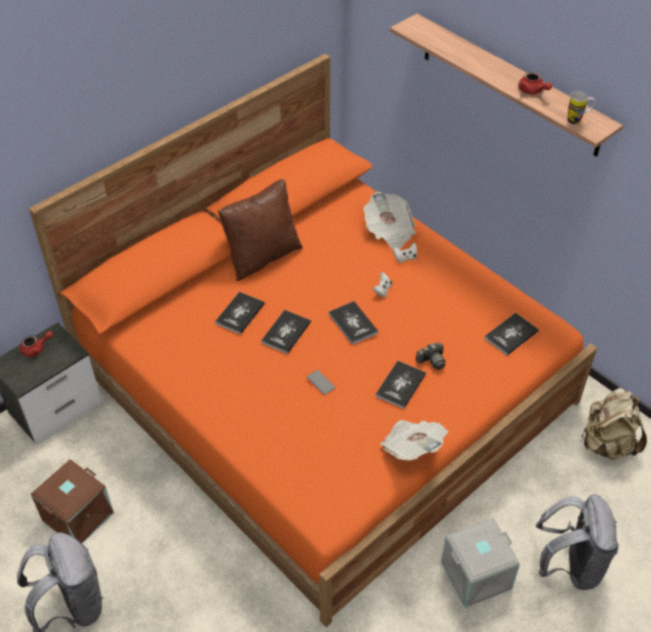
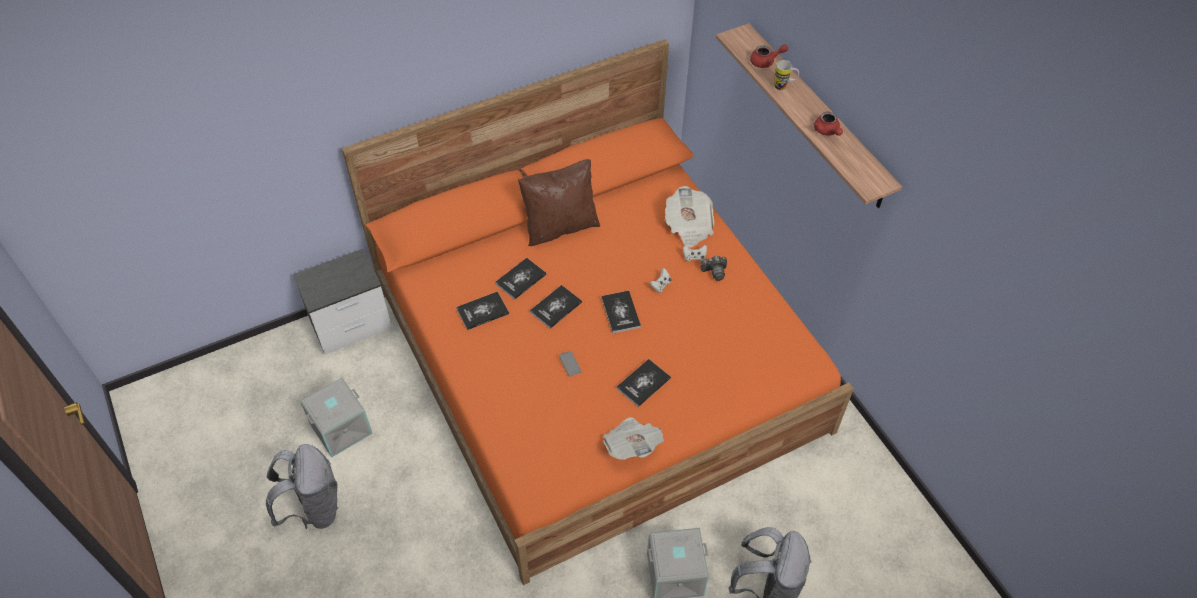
camera: 15 degrees right, 5 degrees up
(36, 349) = (337, 270): red teapot -> red teapot (766, 62)
(77, 515) = (341, 428): brown storage box -> grey storage box
(432, 361) = (681, 366): camera -> camera (714, 272)
(511, 335) = (767, 358): book -> book (482, 311)
(578, 120) = (858, 172): mug -> mug (784, 87)
(607, 444) = (848, 481): beige backpack -> none

